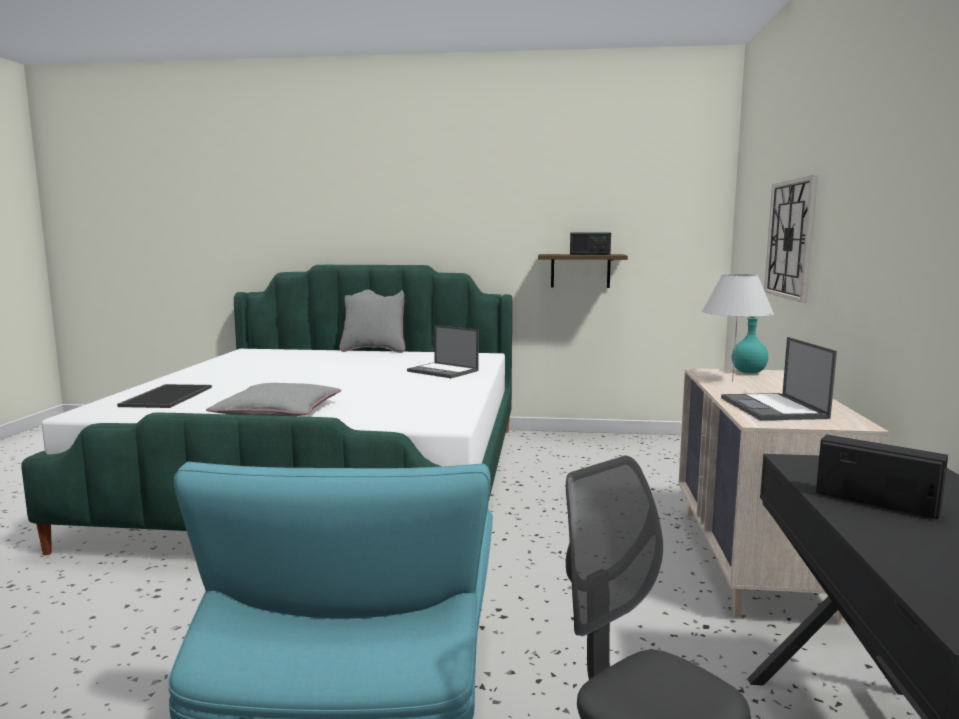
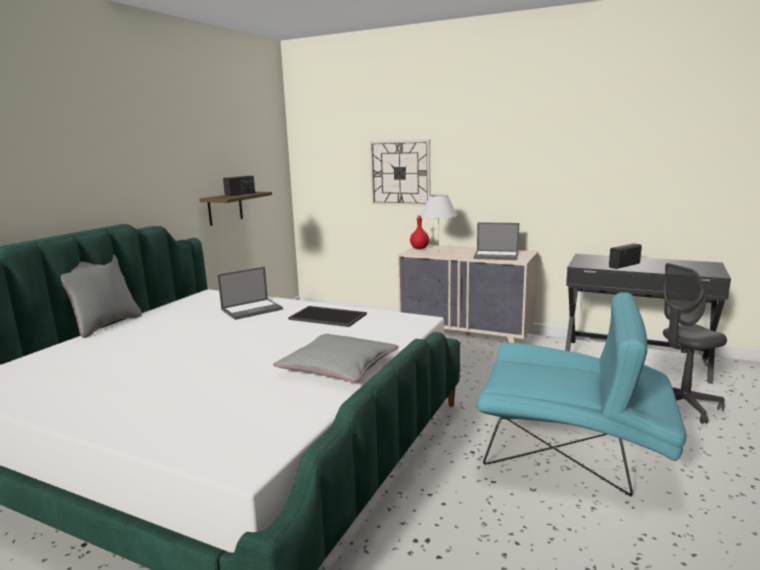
camera: 70 degrees left, 5 degrees up
(166, 396) = (207, 420): tray -> tray (326, 317)
(748, 372) = (419, 248): turquoise bottle -> red bottle

